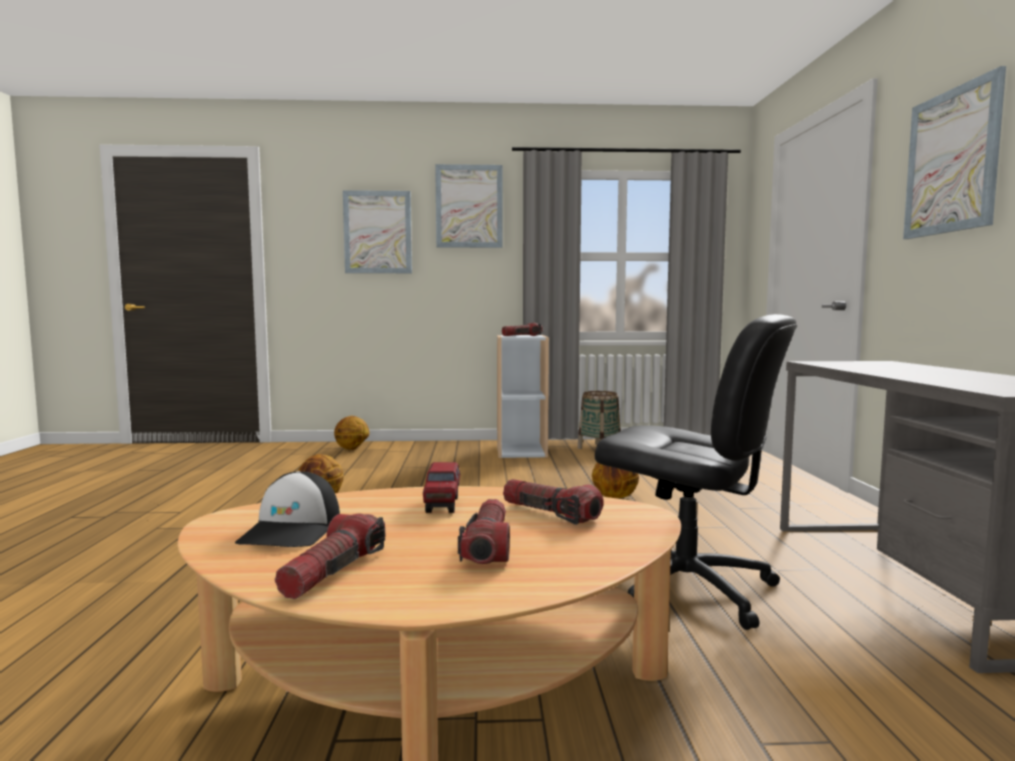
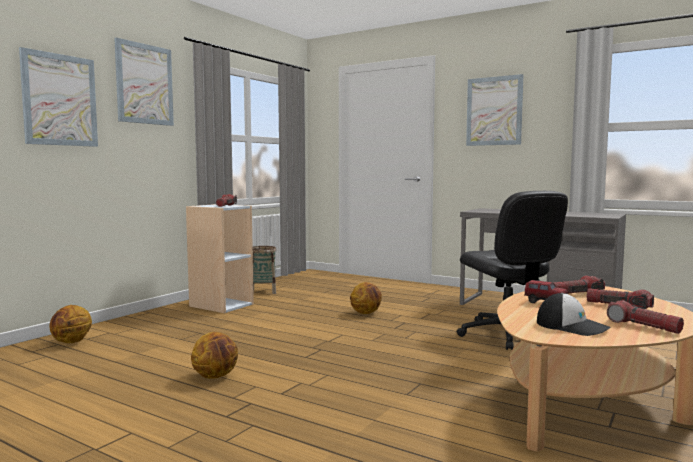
camera: 55 degrees left, 0 degrees up
(685, 587) = (506, 335): black office chair -> black office chair turned 90 degrees clockwise

